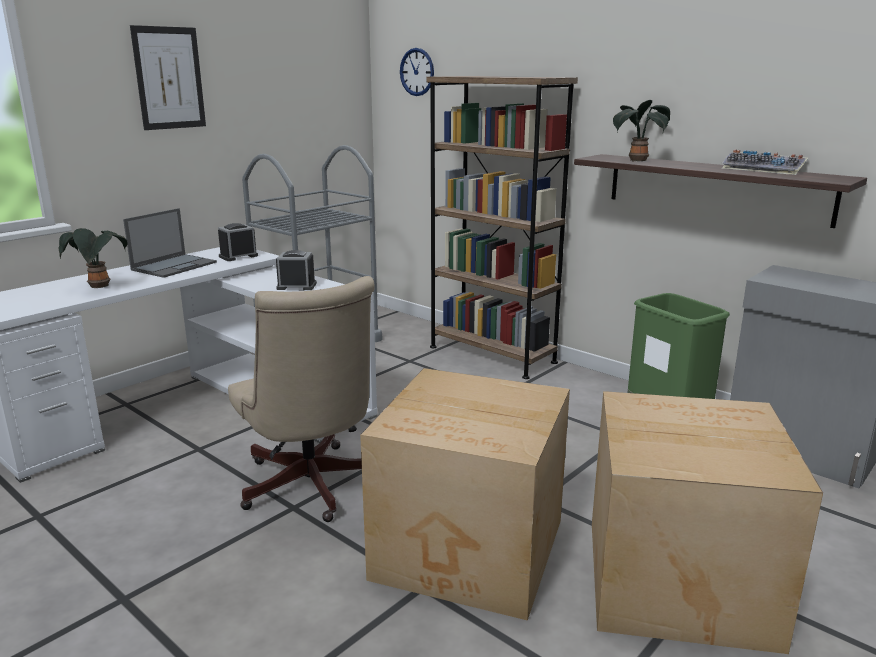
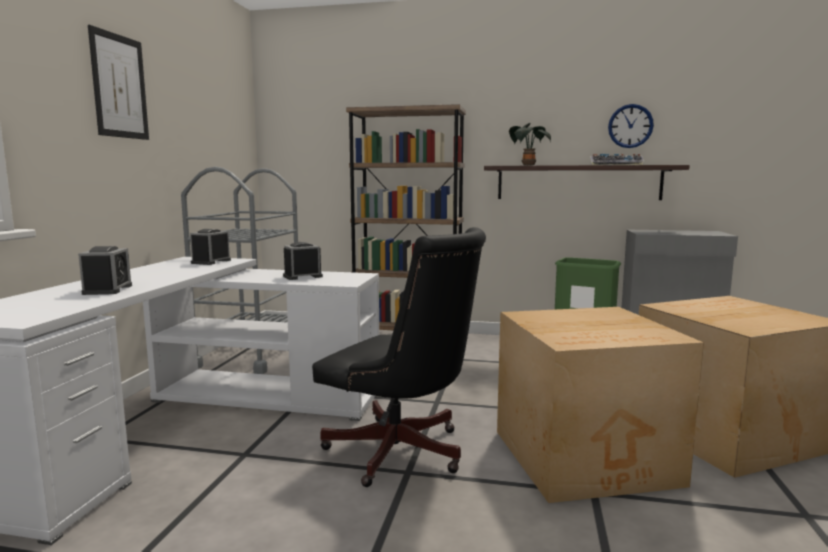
camera: 30 degrees left, 10 degrees down
(99, 287) = (107, 290): potted plant -> alarm clock
(175, 266) = (158, 271): laptop -> none
(312, 489) = (403, 454): beige office chair -> black office chair
(417, 72) = (308, 112): wall clock -> wall clock (630, 126)

